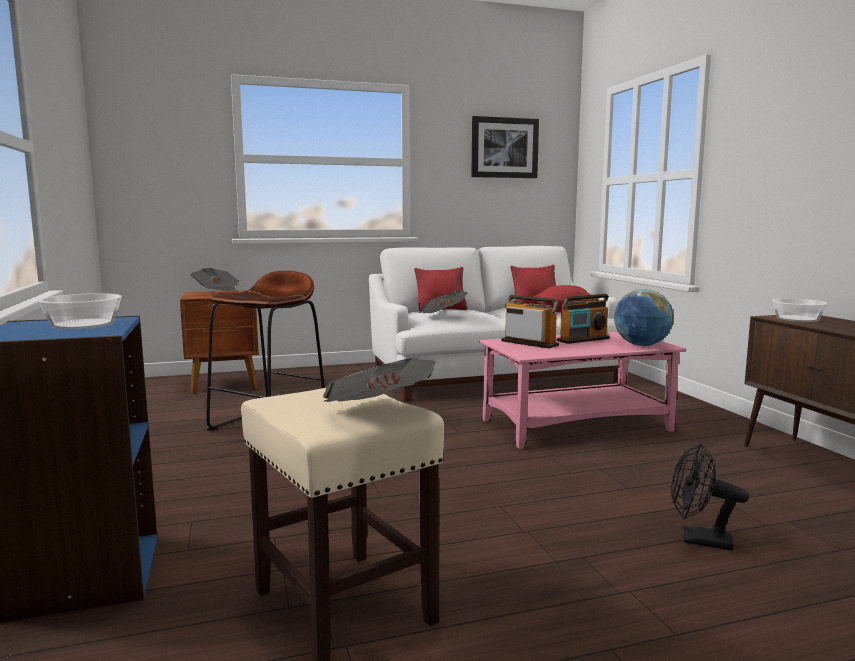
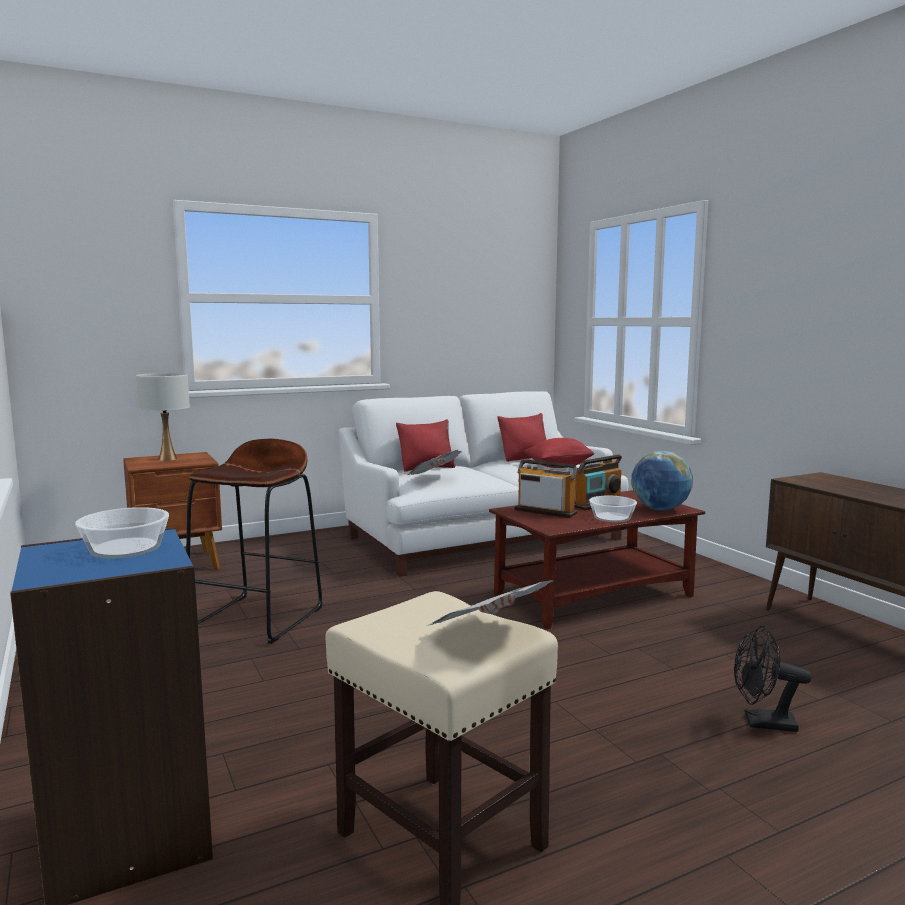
camera: 10 degrees left, 0 degrees up
(218, 293) = (167, 459): newspaper -> white table lamp
(504, 148) = (480, 283): picture -> none
(576, 425) = (594, 595): pink coffee table -> brown coffee table
(797, 319) = (817, 481): bowl -> bowl (612, 517)

